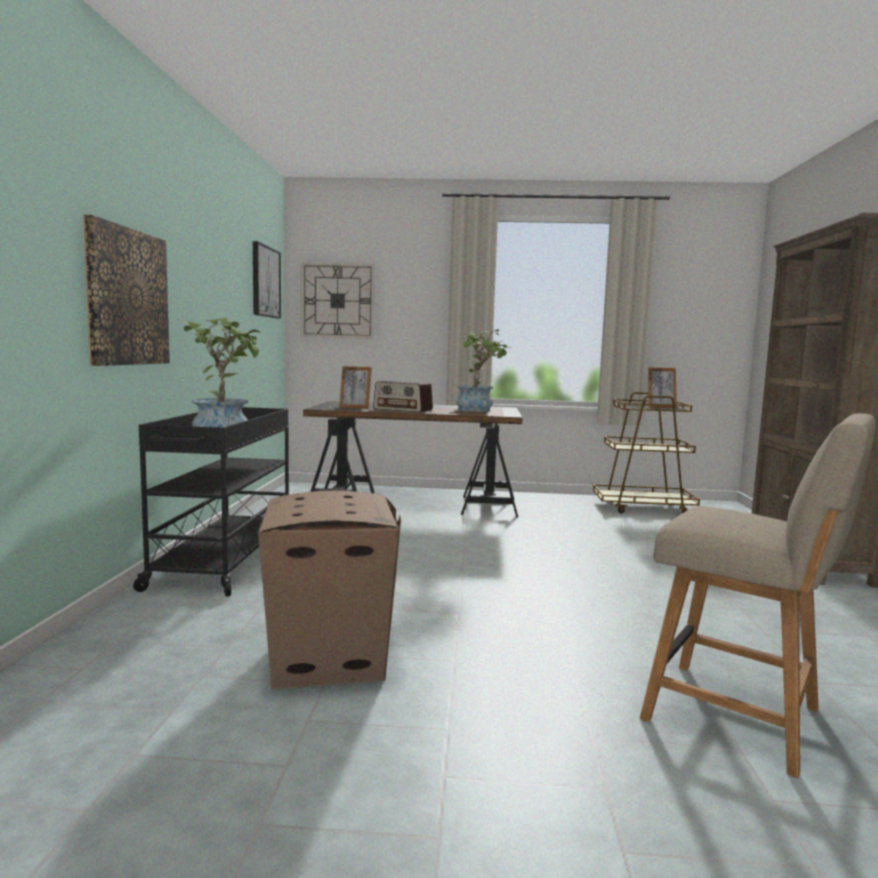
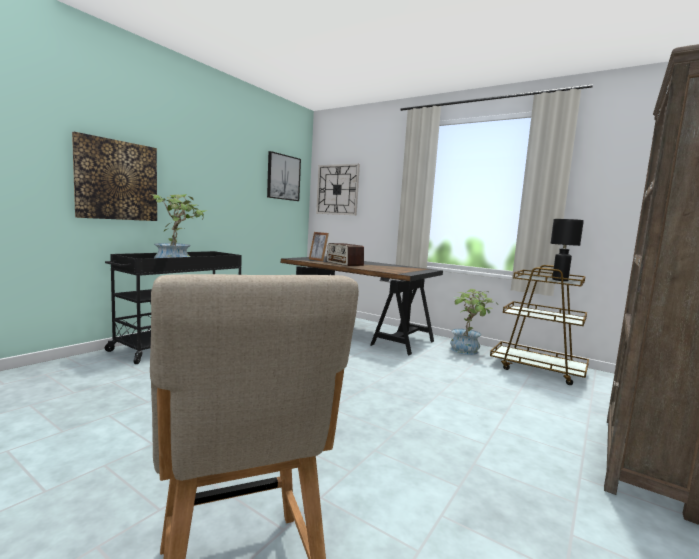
camera: 30 degrees right, 0 degrees up
(329, 658) = (98, 416): cardboard box -> none
(479, 410) = (400, 269): potted plant -> potted plant (468, 351)
(660, 407) = (560, 280): picture frame -> black table lamp

